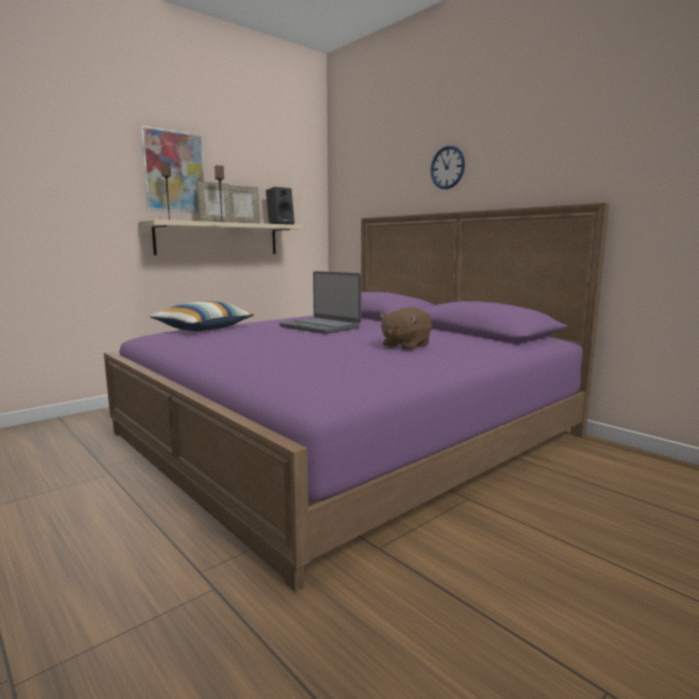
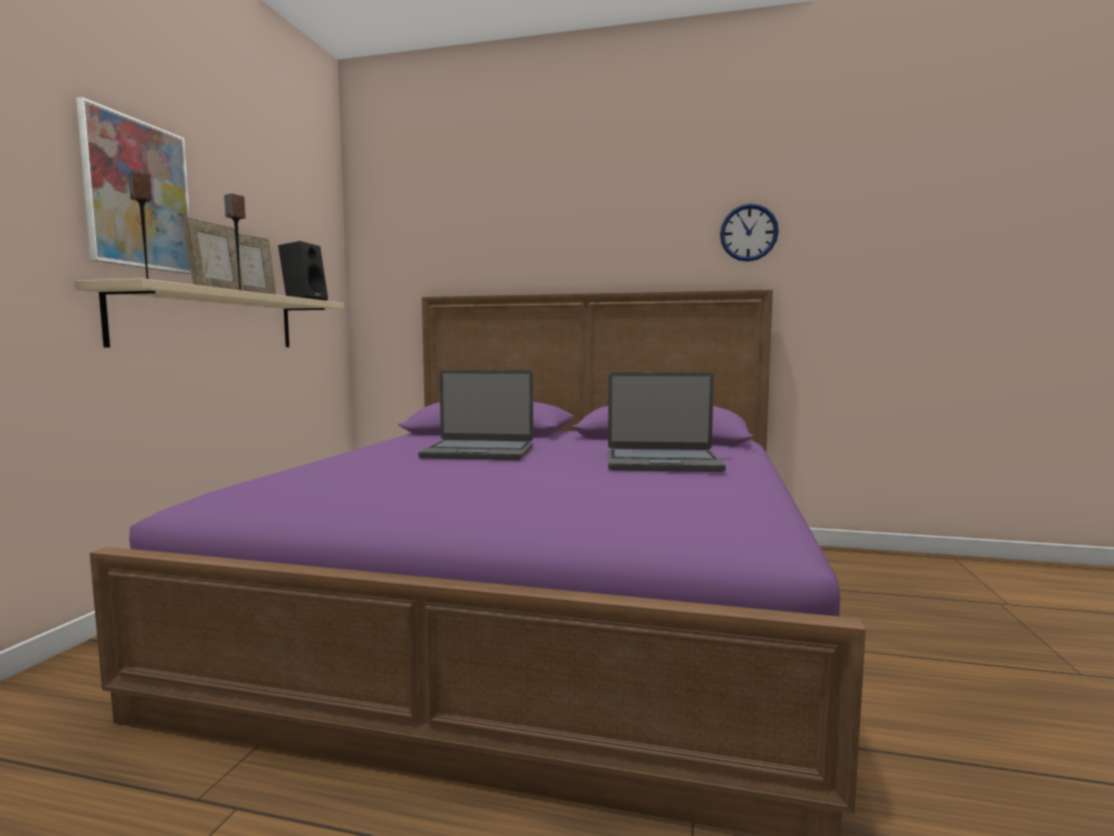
camera: 35 degrees left, 5 degrees down
(203, 329) = (293, 476): pillow -> none
(405, 346) = (662, 463): brown plush toy -> laptop
(447, 167) = (560, 238): wall clock -> wall clock (748, 232)

